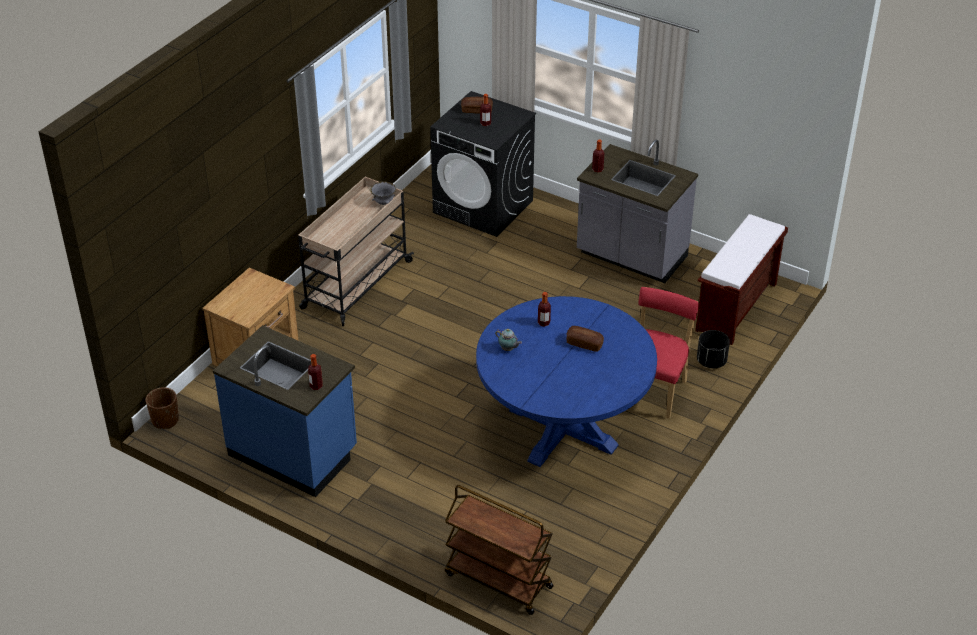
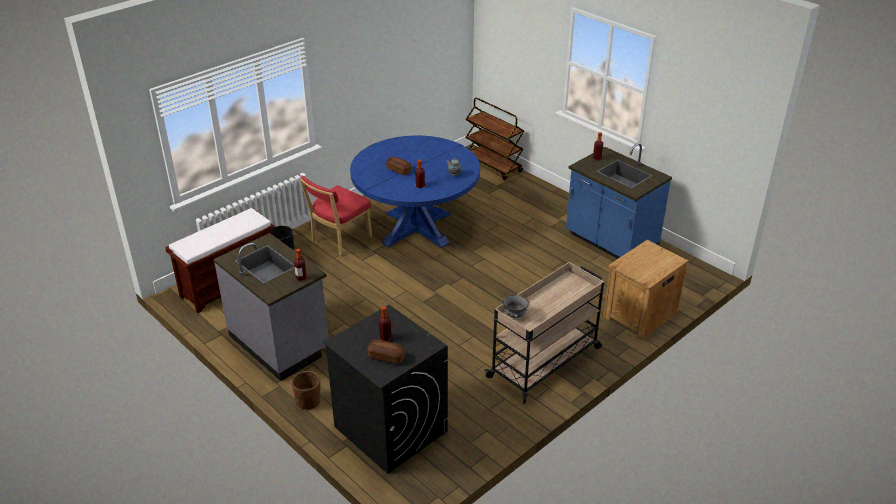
camera: 165 degrees left, 5 degrees down
(165, 420) = (709, 278): brown planter -> brown planter (308, 401)

